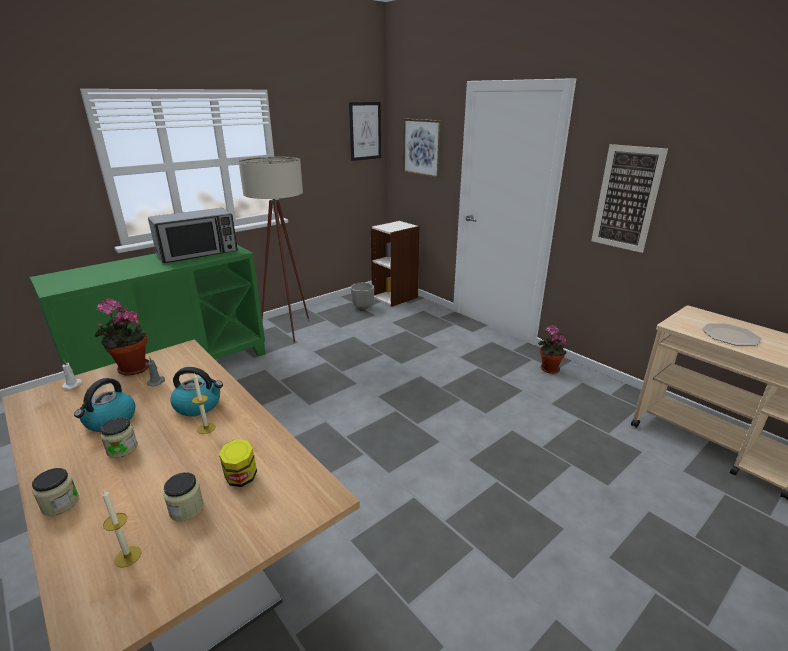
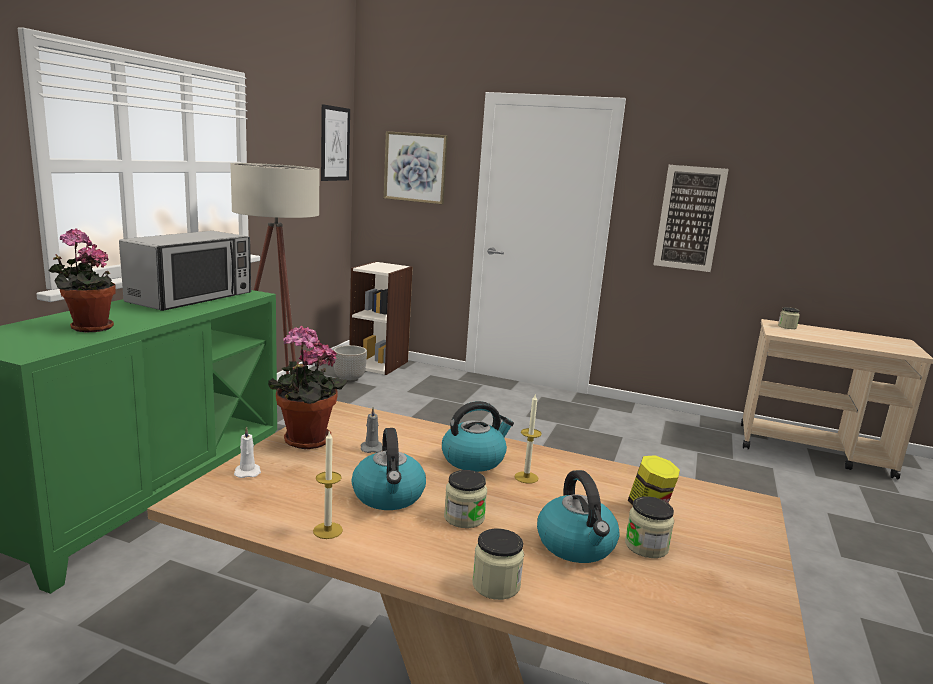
camera: 30 degrees left, 10 degrees down
(128, 556) = (669, 600): candle -> candle (327, 530)
(147, 492) = (576, 545): none -> kettle
(548, 369) = (623, 413): potted plant -> potted plant (88, 328)
(702, 318) = (787, 327): none -> jar
(730, 335) = (824, 336): plate -> none

